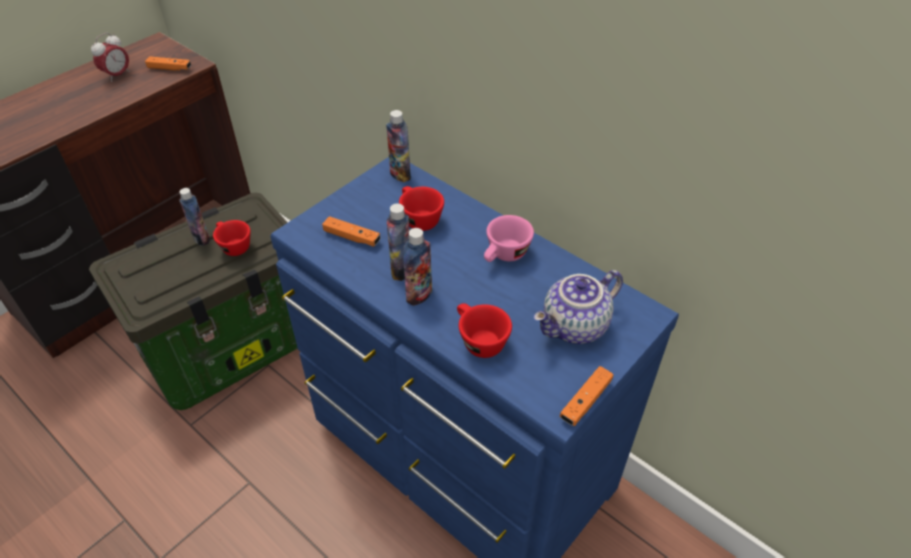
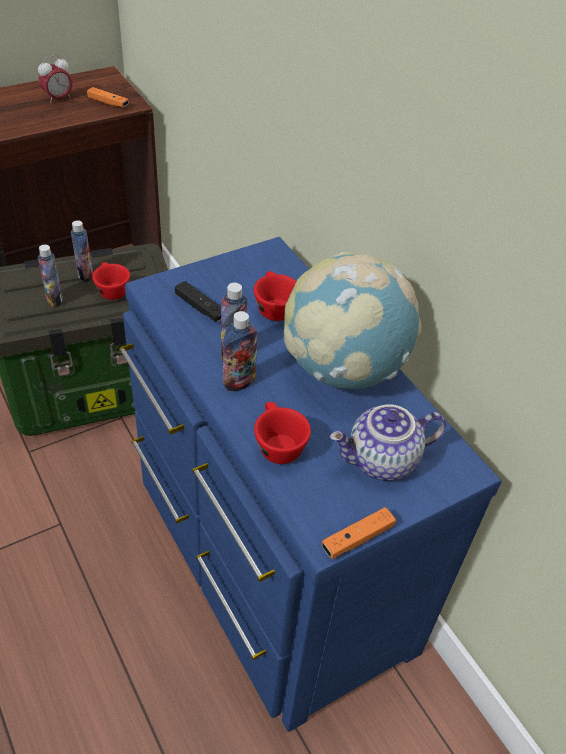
camera: 15 degrees right, 0 degrees up
(352, 237) = (200, 307): orange game controller -> black game controller
(400, 174) = (275, 259): bottle -> bottle (54, 299)
(504, 256) = (343, 368): pink cup -> globe

